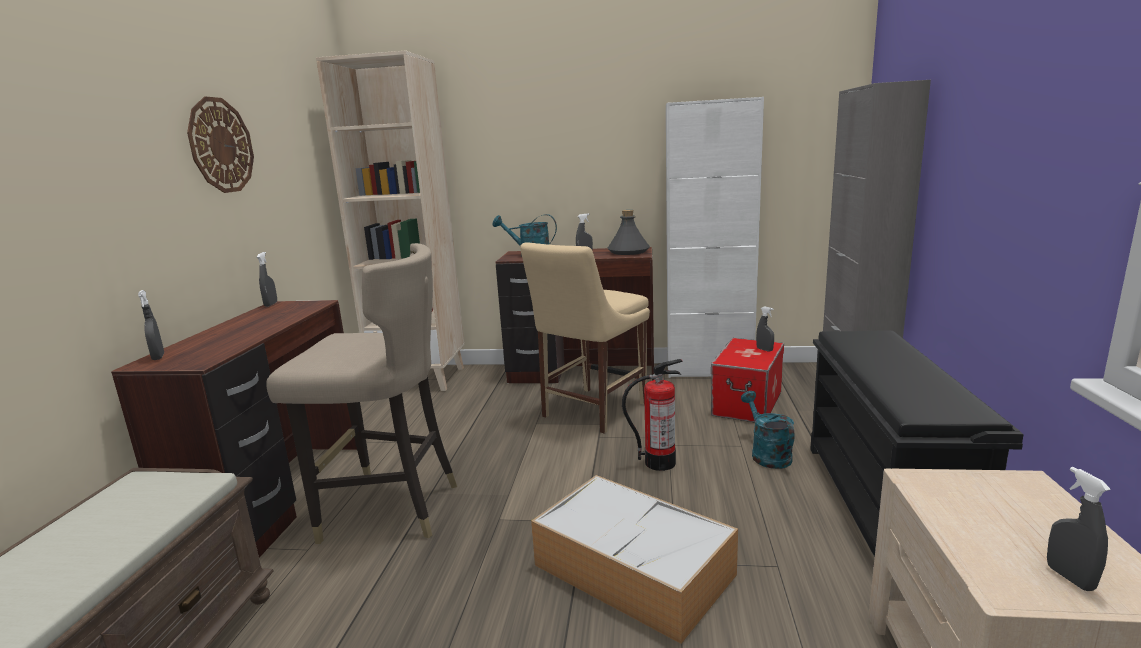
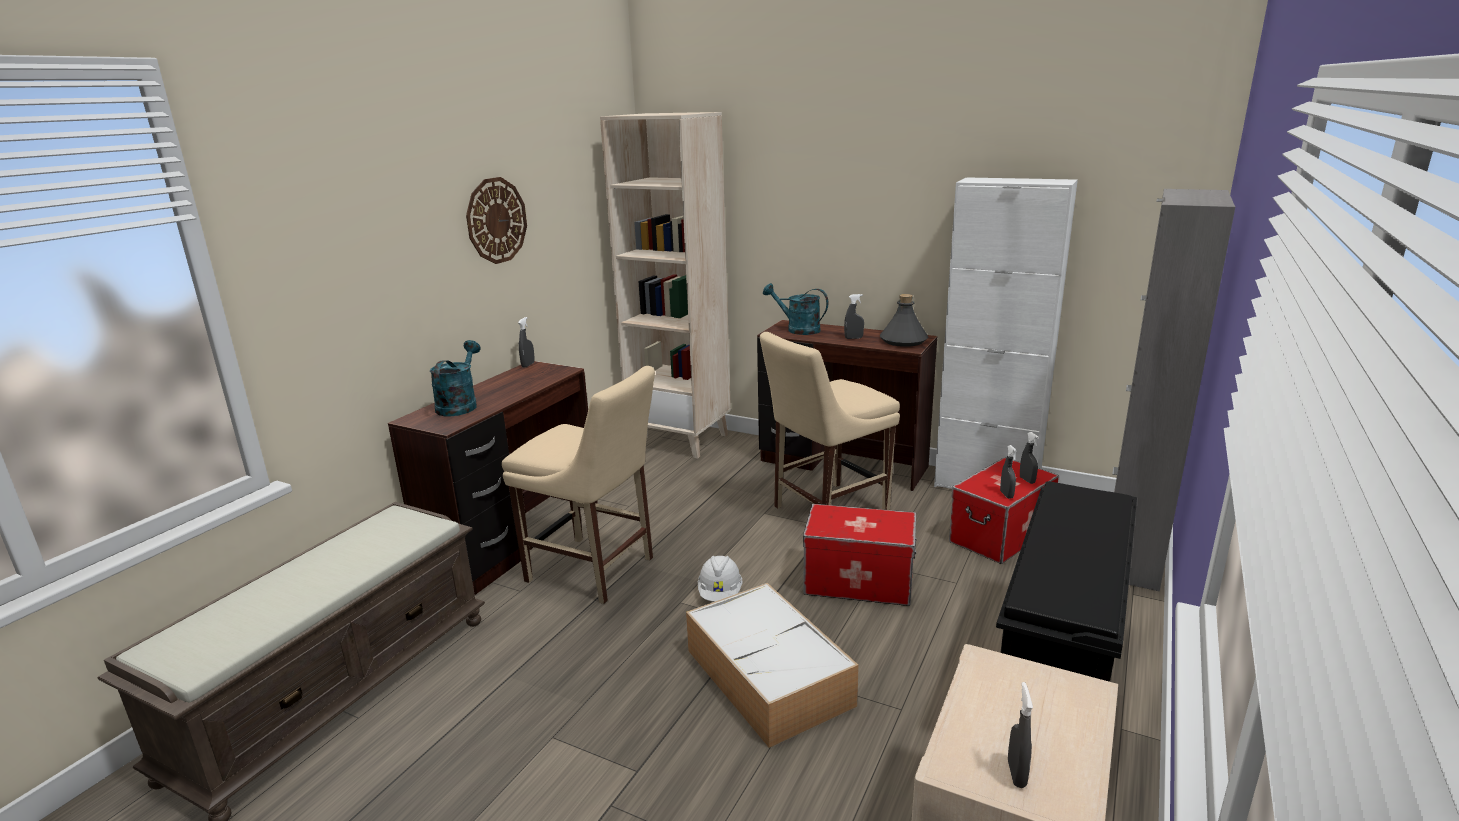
camera: 20 degrees right, 5 degrees up
(158, 357) = (422, 414): grey spray bottle -> grey spray bottle (1006, 495)
(389, 509) = (595, 571): beige stool -> beige chair
(536, 501) = (720, 593): none -> white hard hat
(659, 462) = (859, 582): fire extinguisher -> storage box
(767, 454) = (976, 598): turquoise watering can -> turquoise watering can (459, 405)

